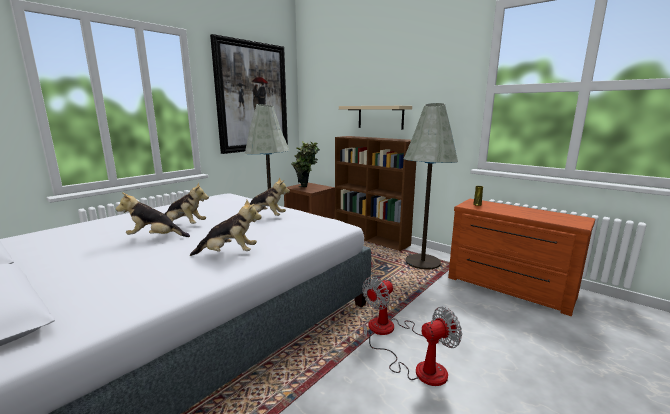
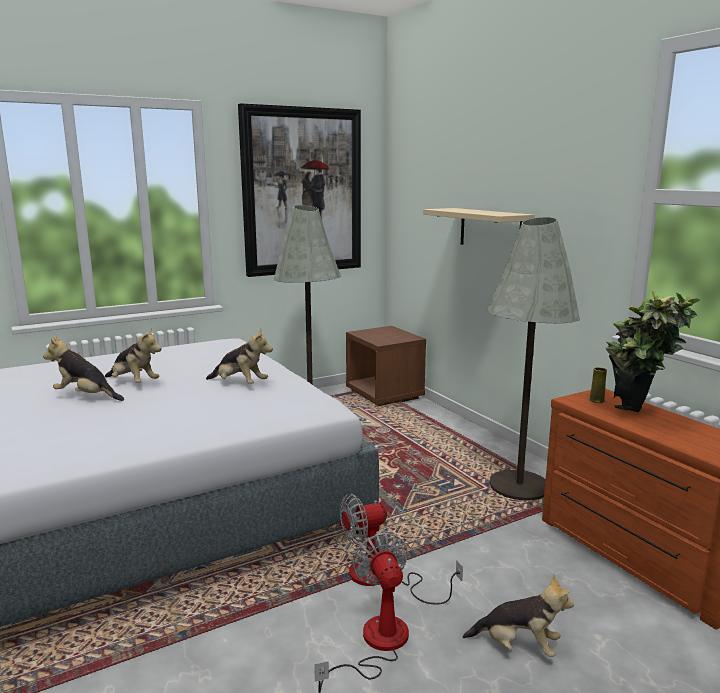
camera: 20 degrees right, 0 degrees up
(229, 254) = (143, 431): plush toy -> plush toy (518, 646)
(306, 189) = (377, 337): potted plant -> potted plant (639, 419)
(372, 239) = (465, 433): brown bookcase -> none
(419, 369) = (375, 645): fan -> fan turned 105 degrees counterclockwise

